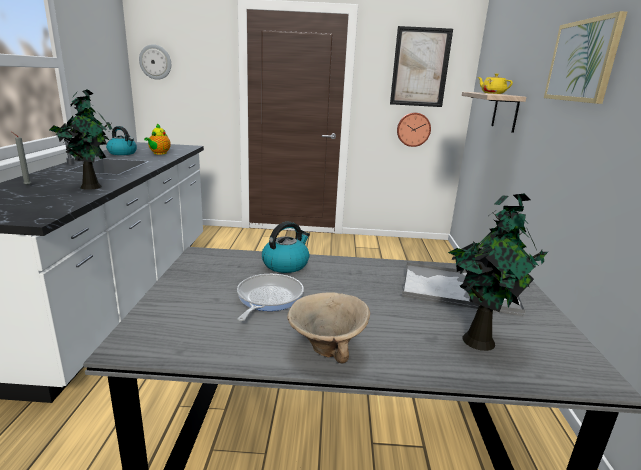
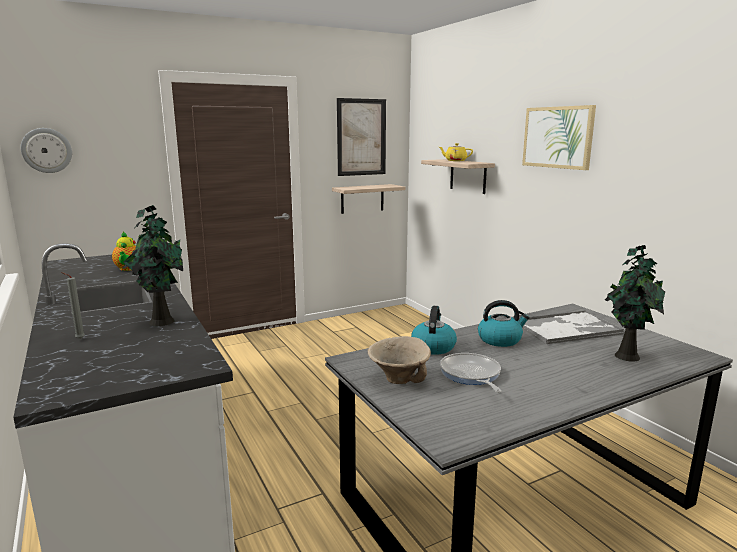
camera: 30 degrees left, 5 degrees down
(123, 153) = (81, 277): kettle -> kettle (500, 340)
(325, 349) = (565, 392): beige bowl -> beige bowl (397, 380)
(413, 129) = (362, 198): wall clock -> shelf

